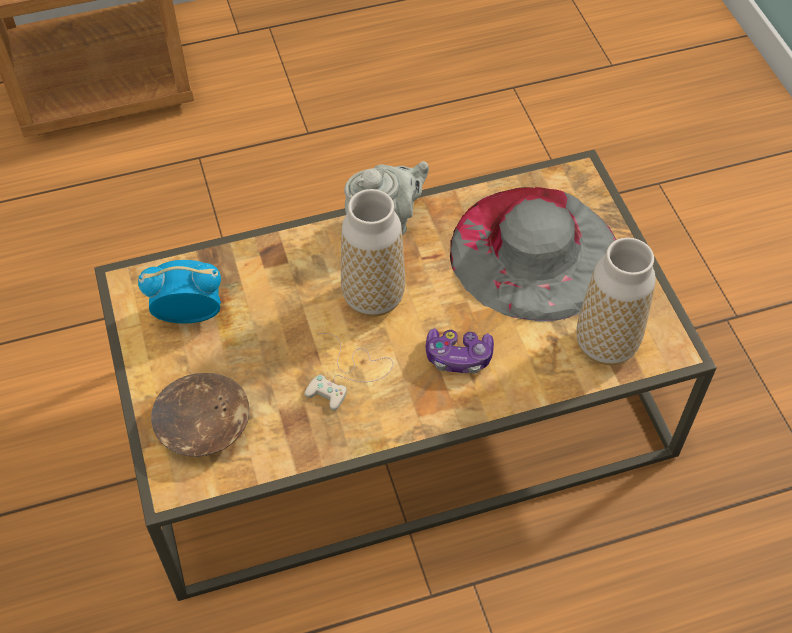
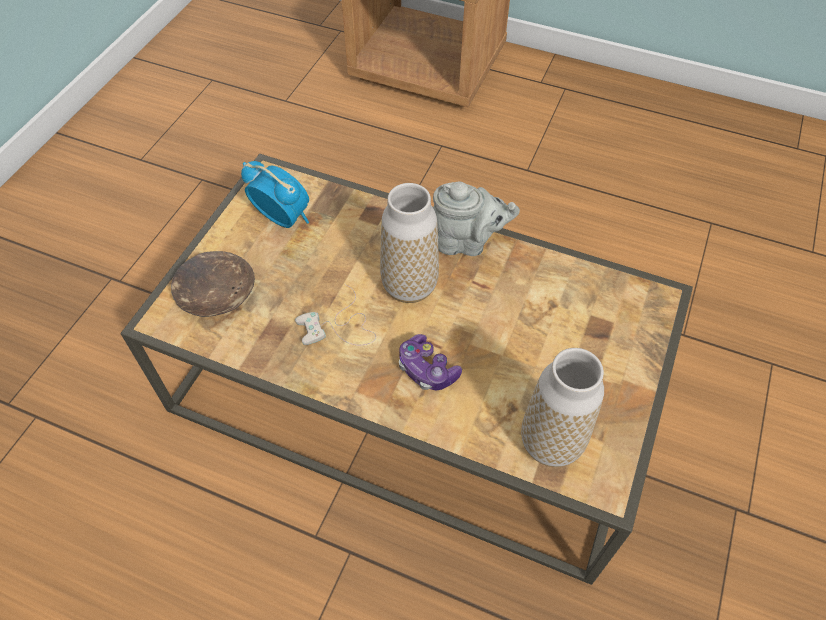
camera: 40 degrees right, 0 degrees up
(534, 251) = (563, 332): grey hat -> none

